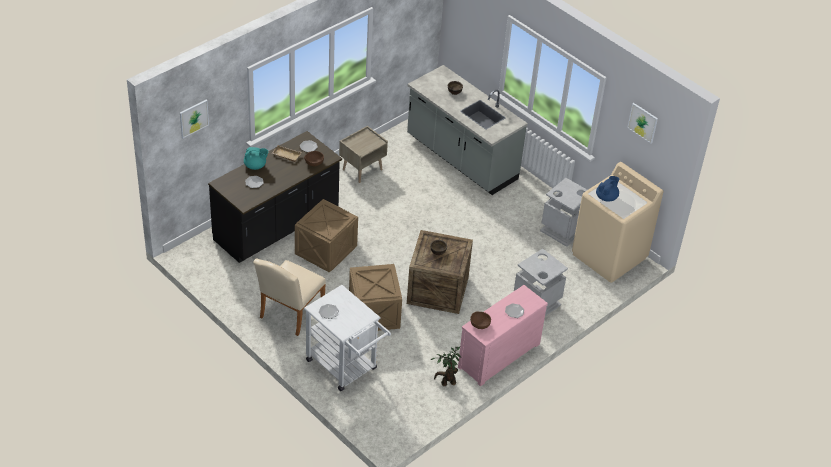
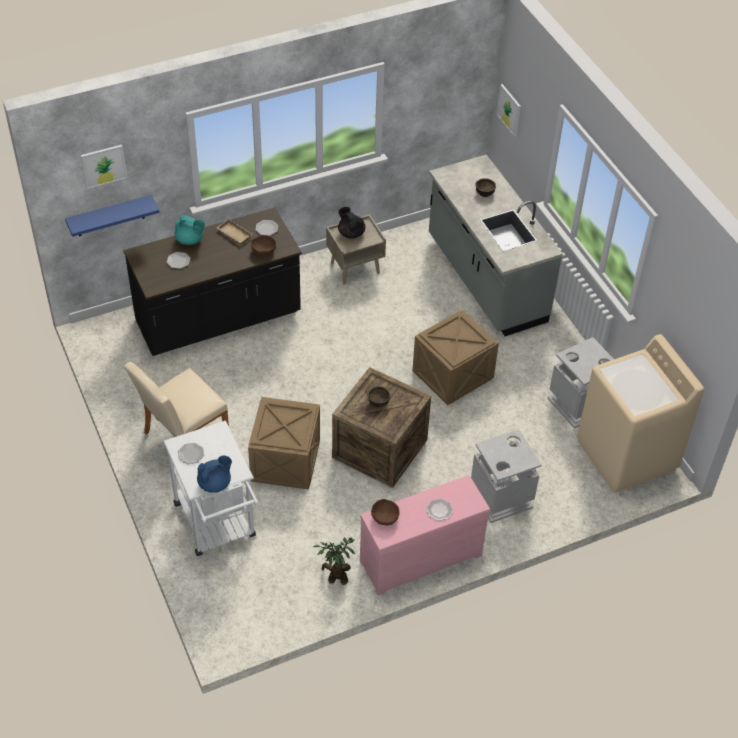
camera: 20 degrees right, 5 degrees up
(195, 158) = (110, 216): none -> blue shelf
(326, 250) = (264, 363): crate -> crate (453, 375)
(359, 141) = (351, 233): none -> black teapot
(606, 197) = (623, 380): blue teapot -> blue teapot (215, 483)
(643, 122) = (692, 289): picture -> picture (509, 110)

